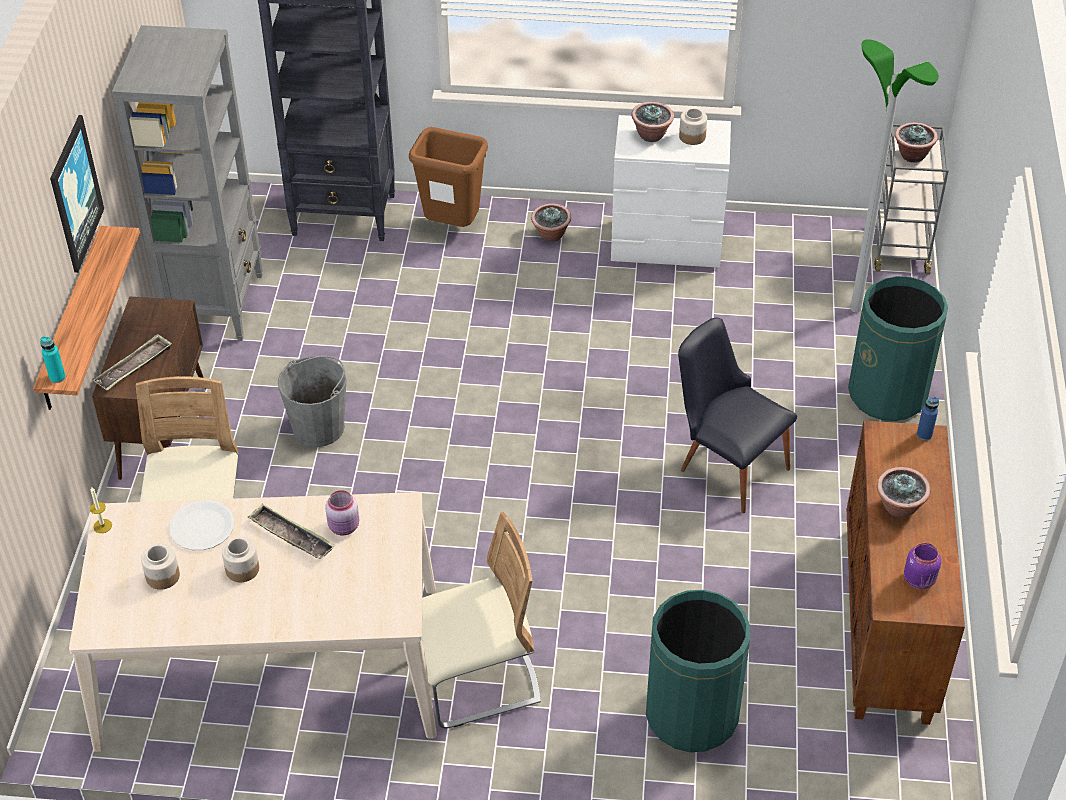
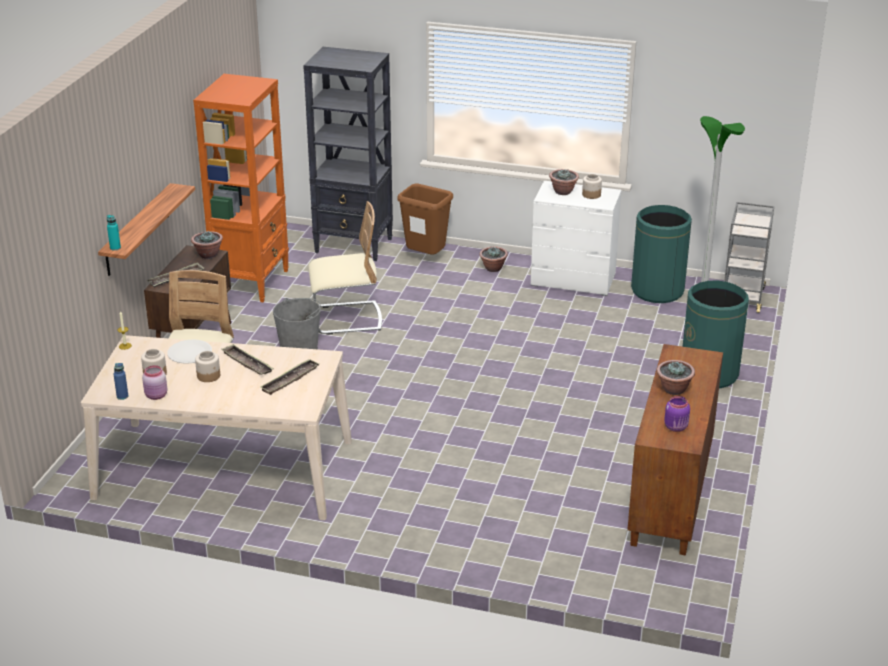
camera: 10 degrees right, 15 degrees down
(74, 194) = (153, 148): picture -> none
(216, 304) = (252, 282): grey bookcase -> orange bookcase
(344, 527) = (284, 363): pink jar -> pink jar (156, 396)
(362, 560) = (290, 380): none -> tray
(476, 680) = (363, 493): beige chair -> beige chair (346, 318)
(692, 715) = (511, 529): green trash can -> green trash can (657, 291)
(726, 464) = (579, 399): black chair -> none
(912, 155) = (748, 222): potted plant -> potted plant (208, 255)
(924, 435) = (705, 355): blue bottle -> blue bottle (122, 396)

